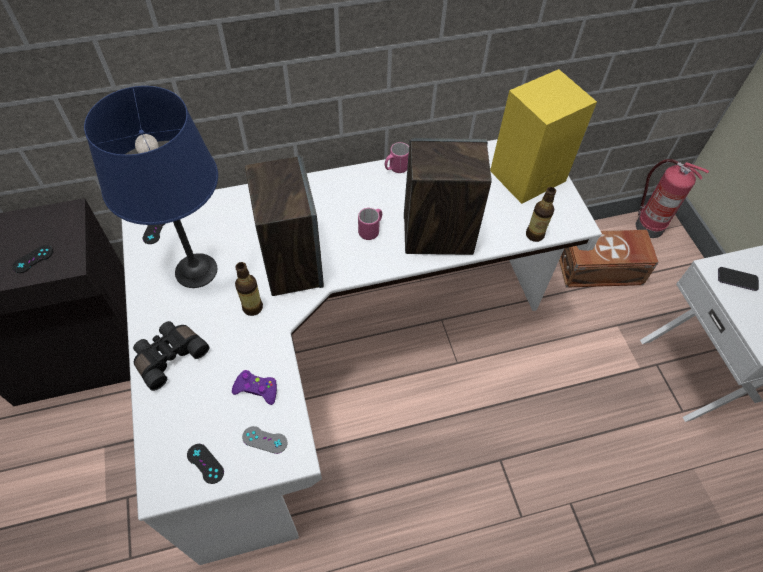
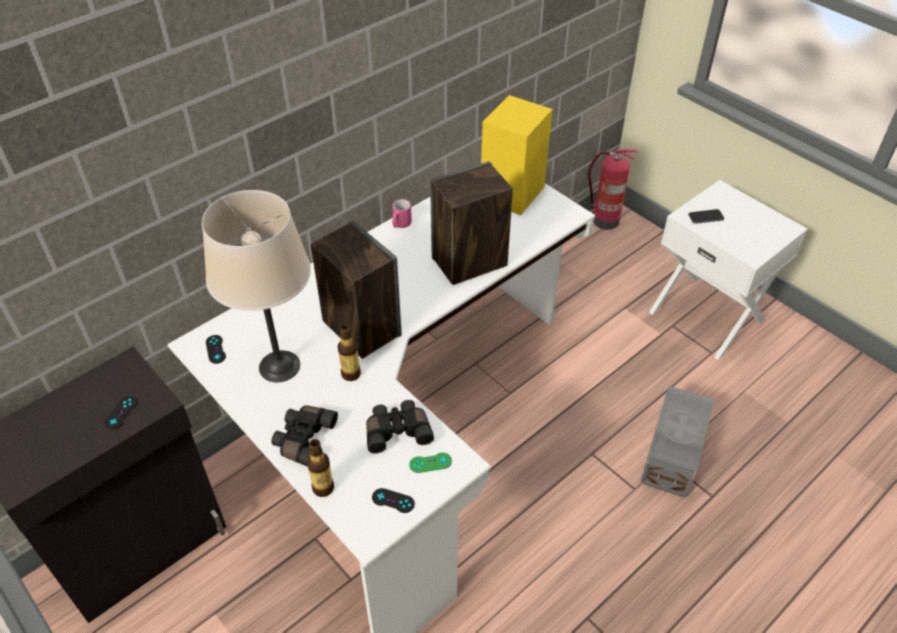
camera: 25 degrees left, 10 degrees down
(196, 271) = (279, 367): blue table lamp -> beige table lamp
(256, 389) = (397, 431): purple game controller -> black binoculars
(264, 440) = (430, 463): grey game controller -> green game controller
(371, 230) = (412, 278): pink mug -> none
(534, 235) = (545, 234): bottle -> bottle (323, 488)
(578, 499) = (671, 454): none -> grey storage box
(601, 271) = (587, 270): brown storage box -> none

